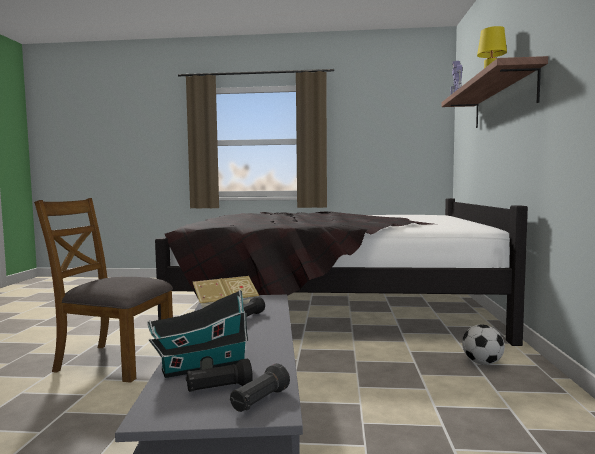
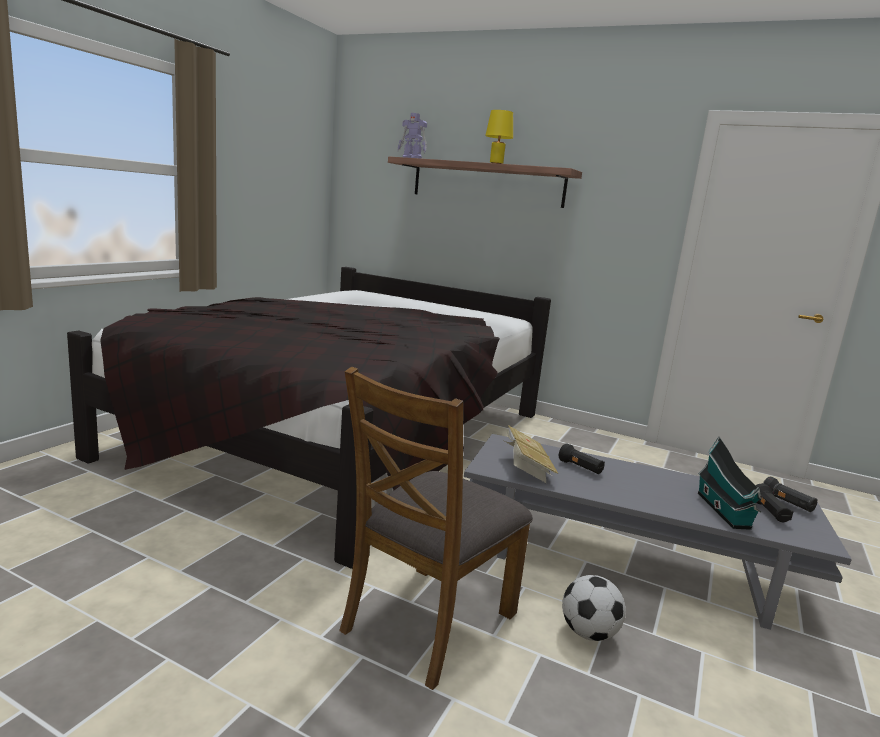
camera: 70 degrees left, 10 degrees up
(482, 363) = (559, 438): football -> football (588, 633)

